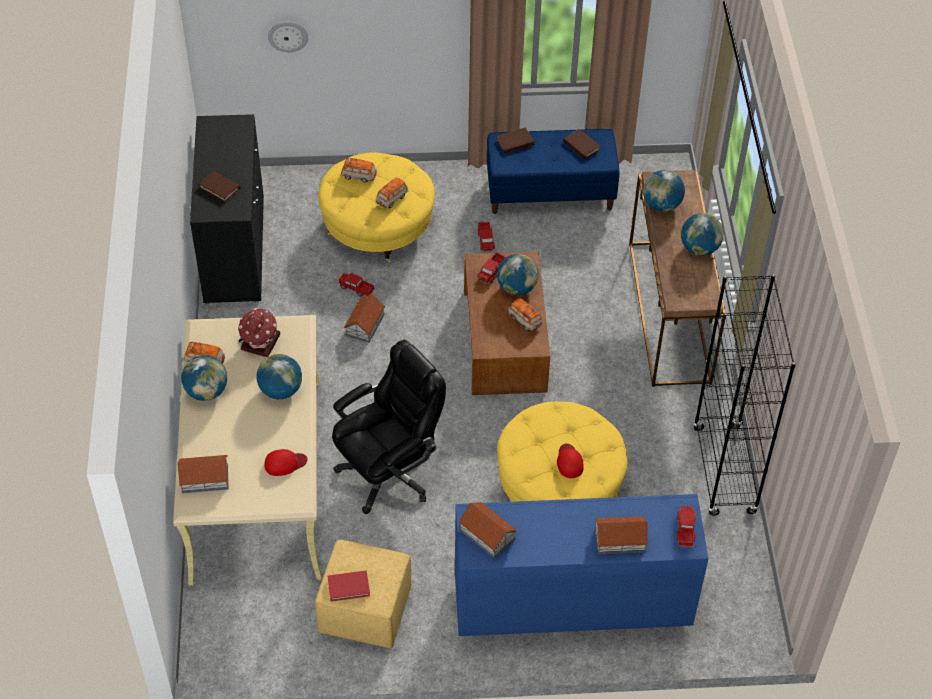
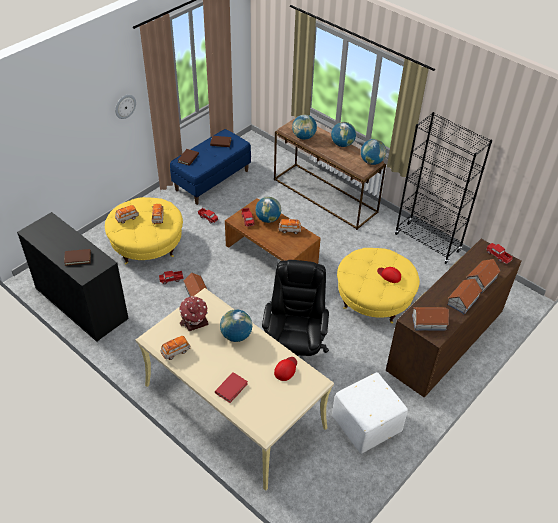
camera: 45 degrees left, 5 degrees down
(204, 478) = (254, 411): toy house -> toy house (462, 300)
(206, 391) = (197, 366): globe -> globe (372, 162)
(288, 36) = (45, 152): wall clock -> wall clock (125, 106)
(348, 587) = (372, 410): red book -> red book (231, 388)
(364, 612) = (366, 425): yellow ottoman -> white ottoman
(570, 603) = (443, 344): blue dresser -> brown dresser

